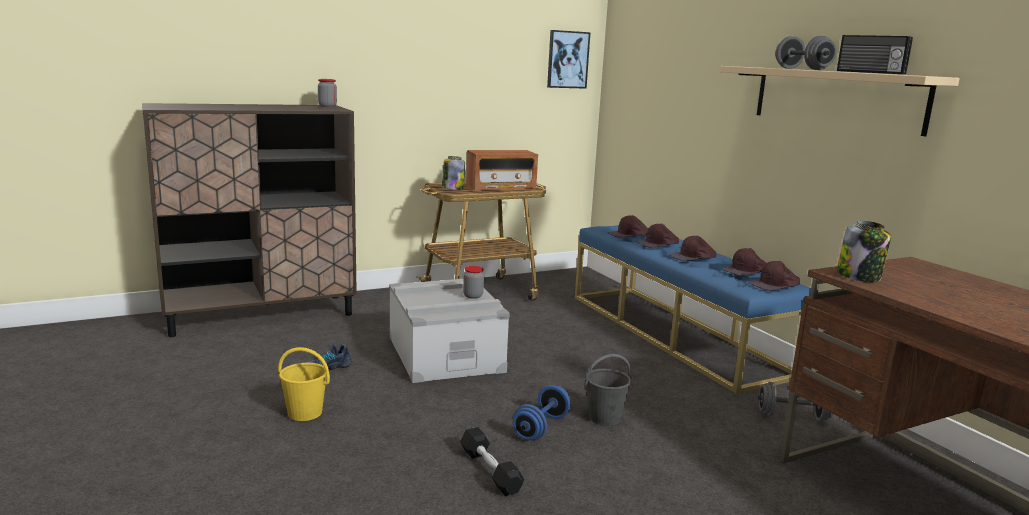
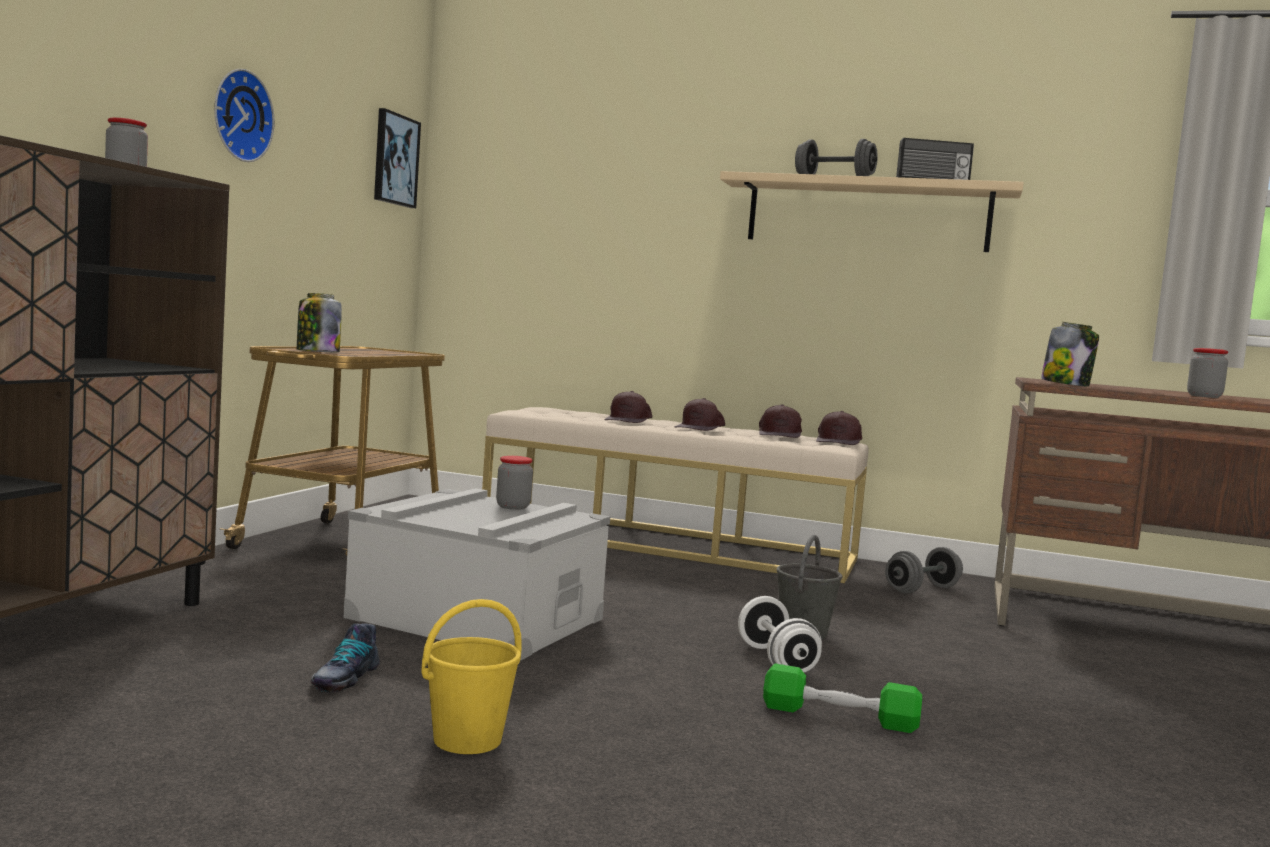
camera: 45 degrees left, 10 degrees down
(427, 56) = (238, 115): none -> wall clock
(490, 471) = (839, 716): black dumbbell -> green dumbbell
(501, 187) = (374, 352): radio -> none
(541, 428) = (776, 660): blue dumbbell -> white dumbbell
(629, 235) = (571, 415): brown cap -> none
(675, 333) = (669, 544): blue bench -> beige bench
(973, 313) = (1204, 396): none -> jar

